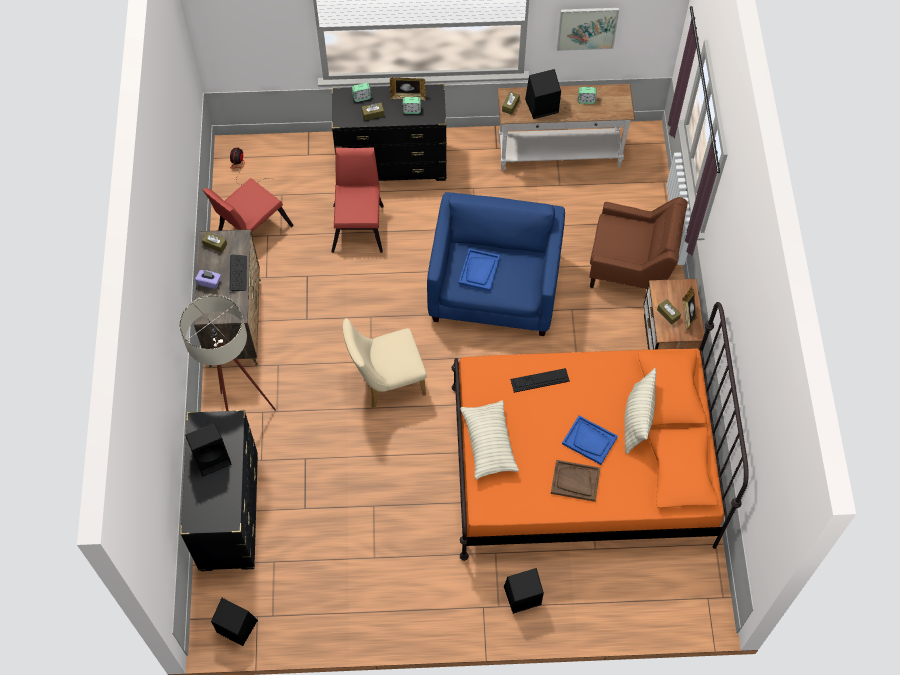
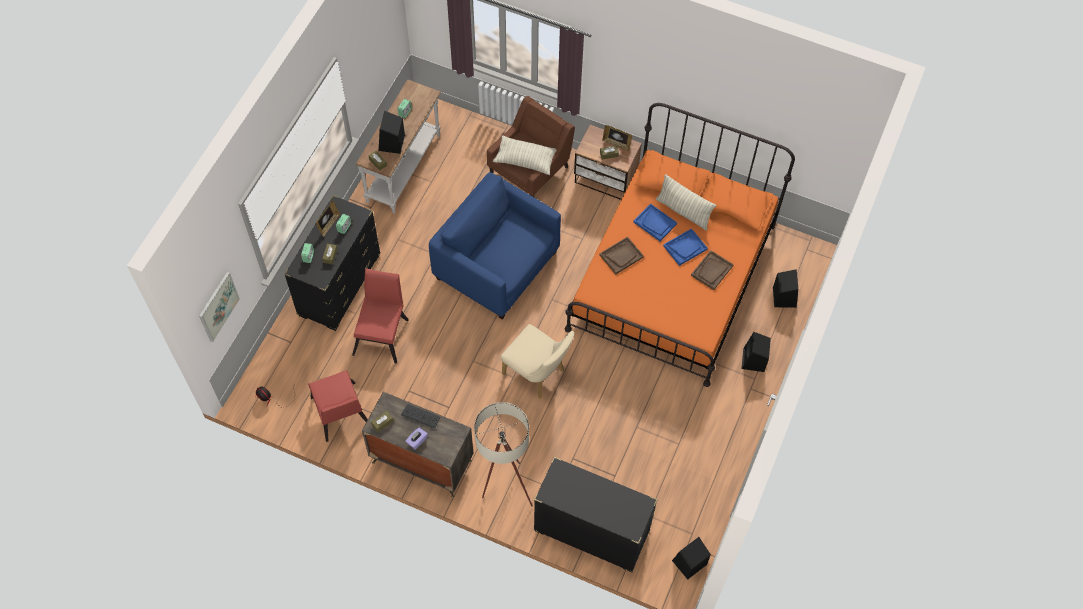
camera: 65 degrees left, 0 degrees up
(212, 457) = (584, 495): black speaker -> black speaker (784, 296)
(359, 224) = (382, 333): red chair -> red chair turned 75 degrees clockwise
(386, 382) = (537, 374): beige chair -> beige chair turned 60 degrees counterclockwise
(479, 270) = (502, 255): blue tray -> blue tray (655, 223)
(489, 444) = (656, 311): pillow -> pillow (525, 160)
(539, 380) = (621, 256): keyboard -> brown tray
(587, 28) = (369, 69): picture -> picture (218, 306)

